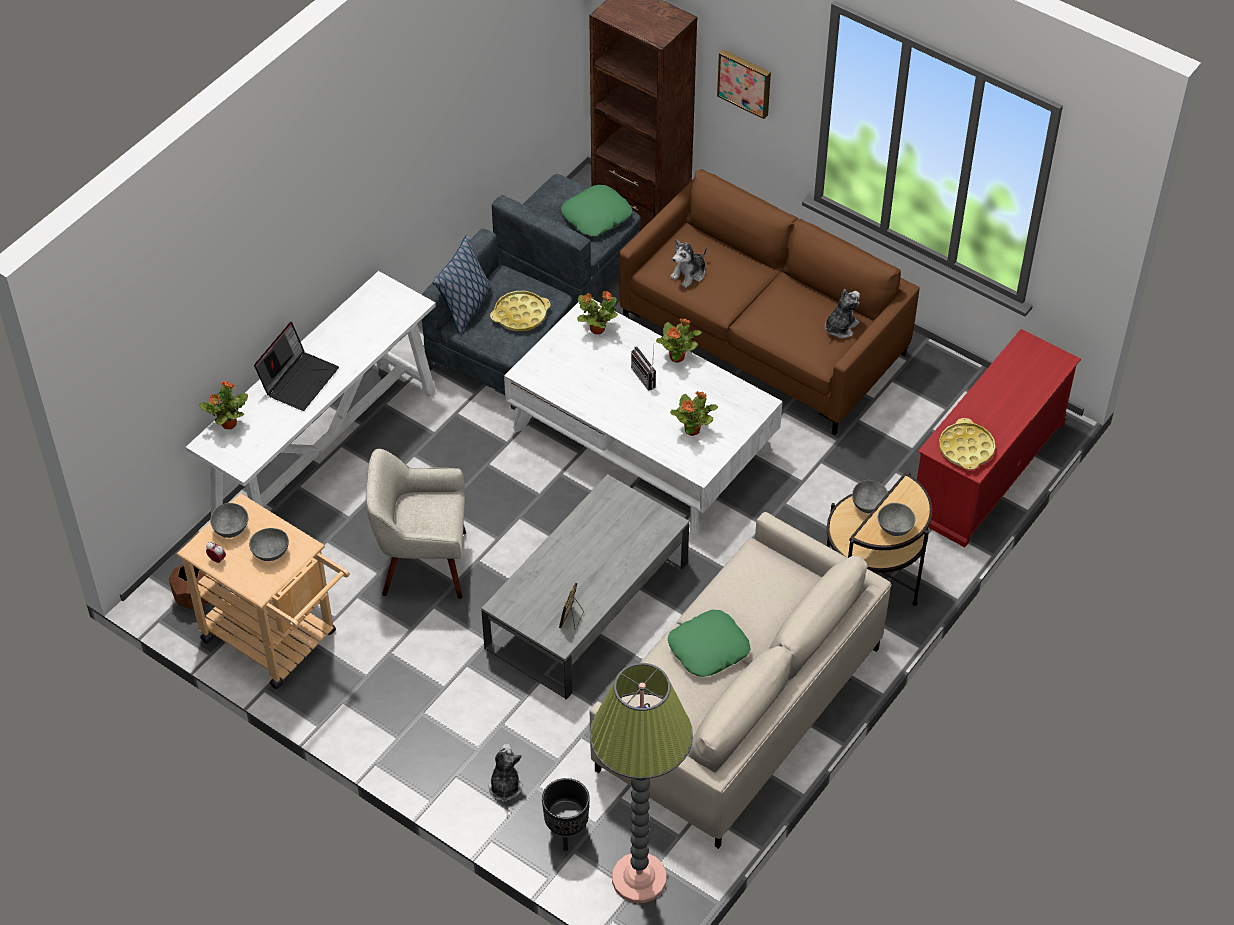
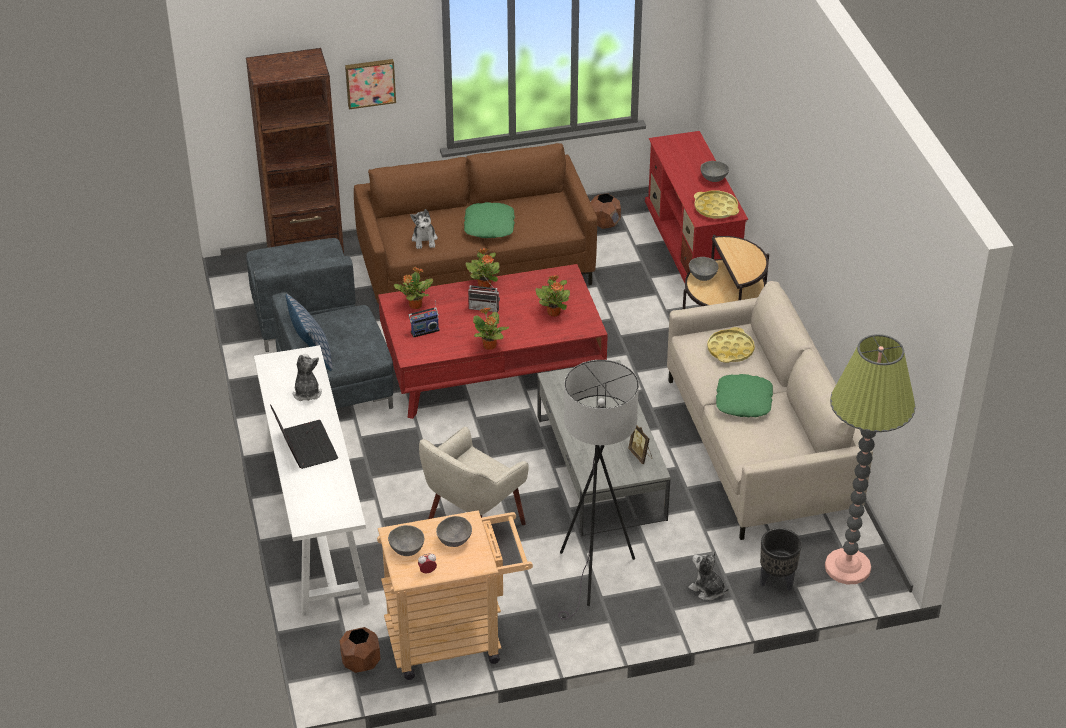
camera: 50 degrees left, 10 degrees down
(228, 424) = (299, 503): potted plant -> potted plant (489, 346)
(441, 691) = (594, 577): none -> grey floor lamp
(520, 315) = (353, 334): yellow tray -> yellow tray (730, 349)
(570, 358) = (424, 330): none -> radio
(597, 216) = (312, 254): green pillow -> green pillow (490, 226)
(642, 439) = (493, 365): white coffee table -> red coffee table
(840, 327) = (551, 206): plush toy -> plush toy (307, 392)
(894, 528) = (751, 264): grey bowl -> grey bowl (714, 179)
(937, 386) = (605, 223): none -> brown planter

